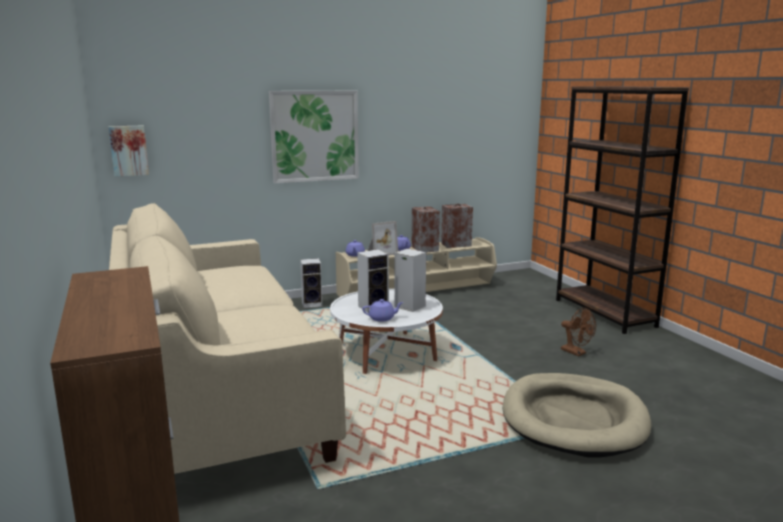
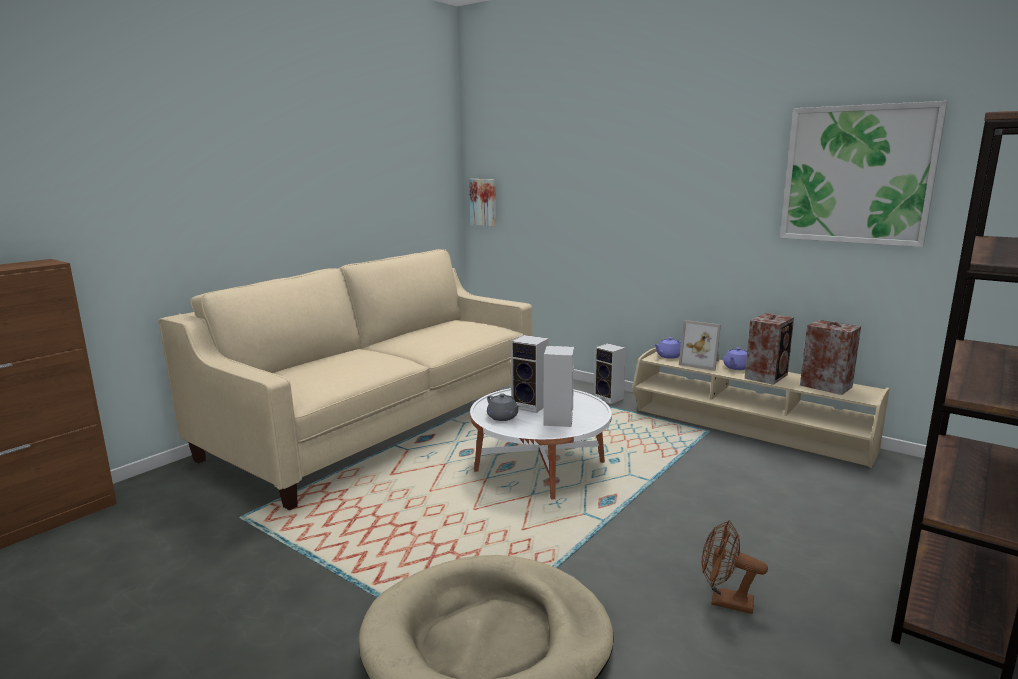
camera: 60 degrees right, 0 degrees up
(314, 136) = (648, 200): picture -> picture (857, 175)
(382, 318) = (503, 417): purple teapot -> grey teapot
(576, 352) = (724, 601): brown fan -> brown fan turned 90 degrees clockwise

